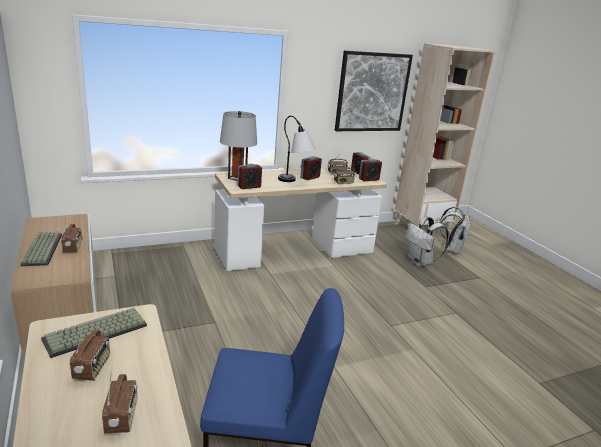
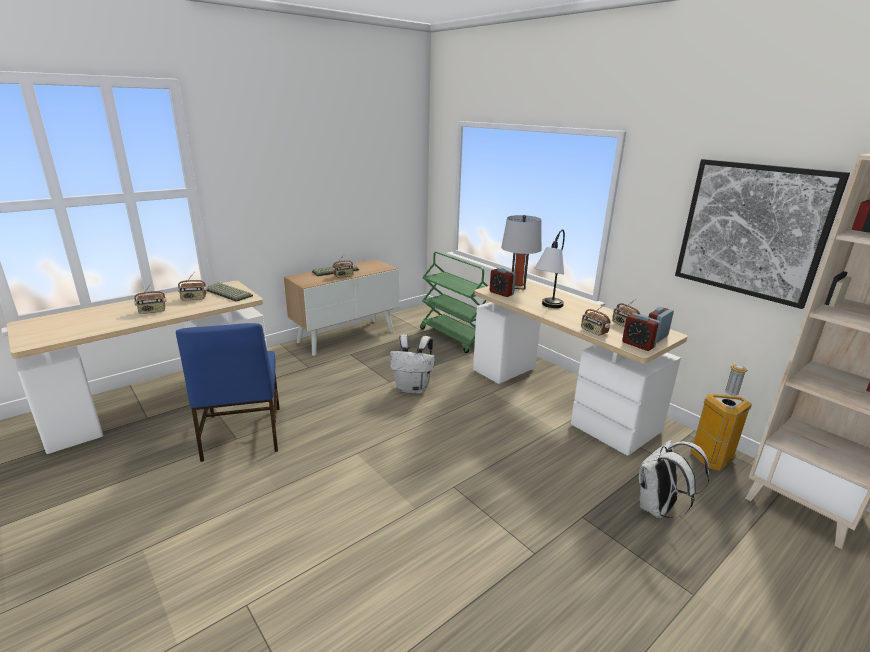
camera: 75 degrees right, 0 degrees up
(149, 262) = (454, 337): none -> green cart
(310, 177) = (578, 313): alarm clock -> none
(381, 232) = (712, 459): none -> trash can
(450, 250) = (761, 550): white backpack -> white backpack (413, 388)

